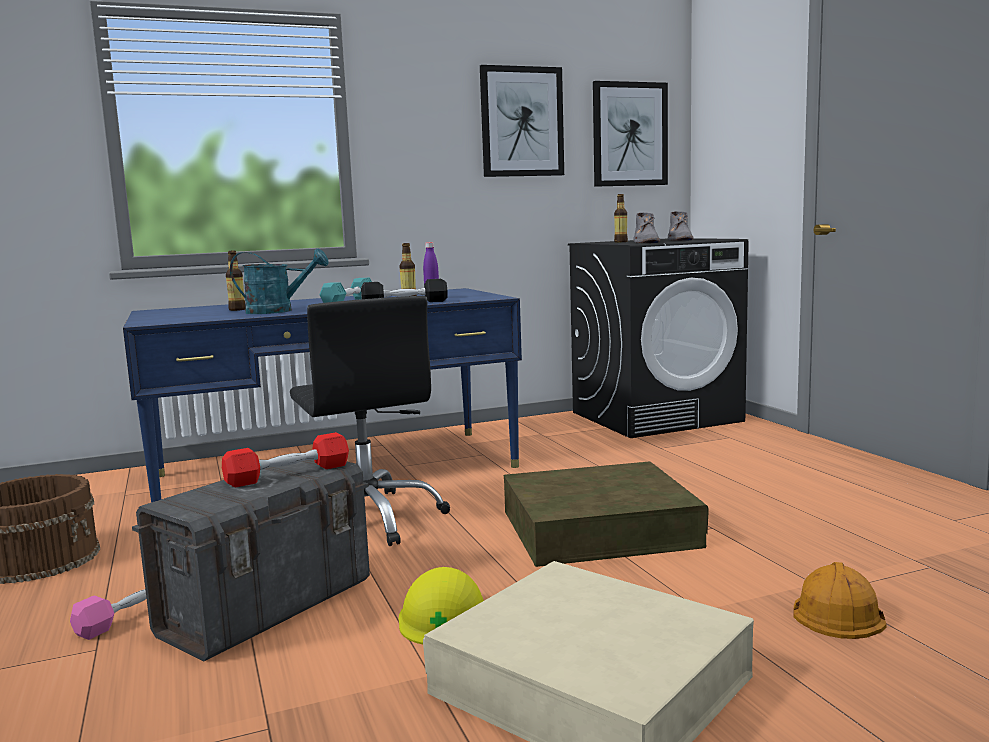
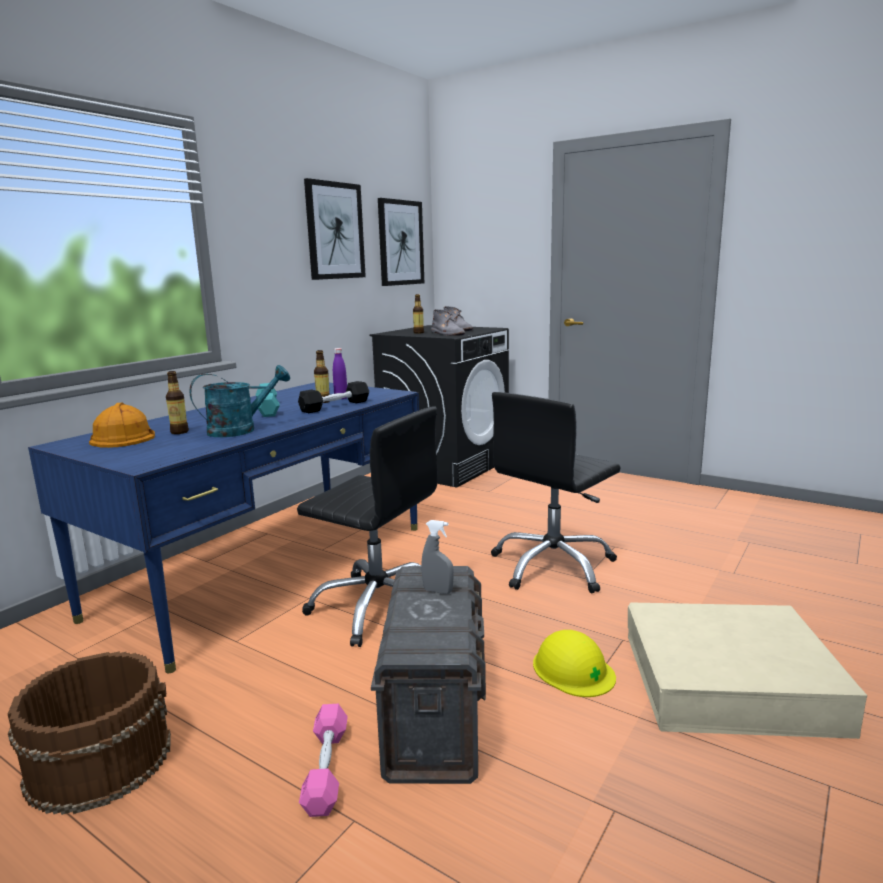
camera: 35 degrees left, 5 degrees up
(288, 474) = (438, 591): red dumbbell -> grey spray bottle
(598, 528) = (553, 566): brown storage box -> black office chair
(836, 611) = (756, 585): orange hard hat -> orange hard hat (124, 437)

